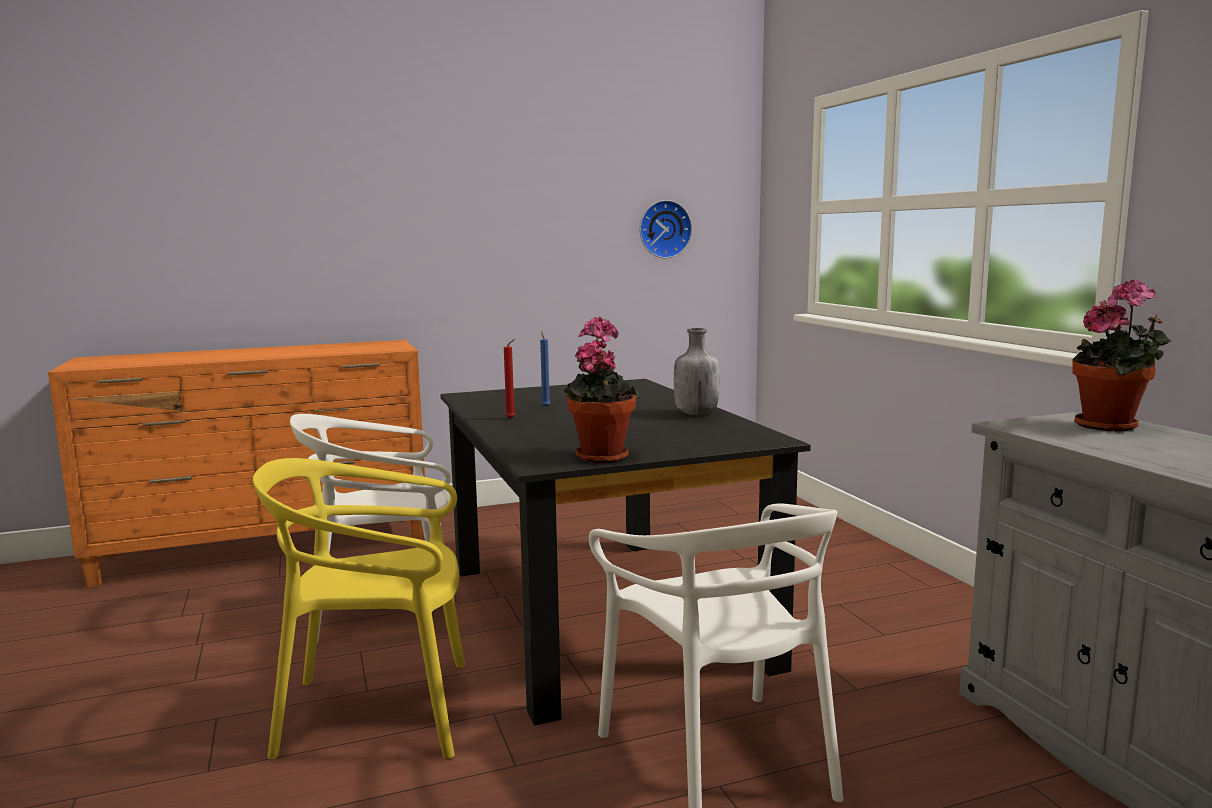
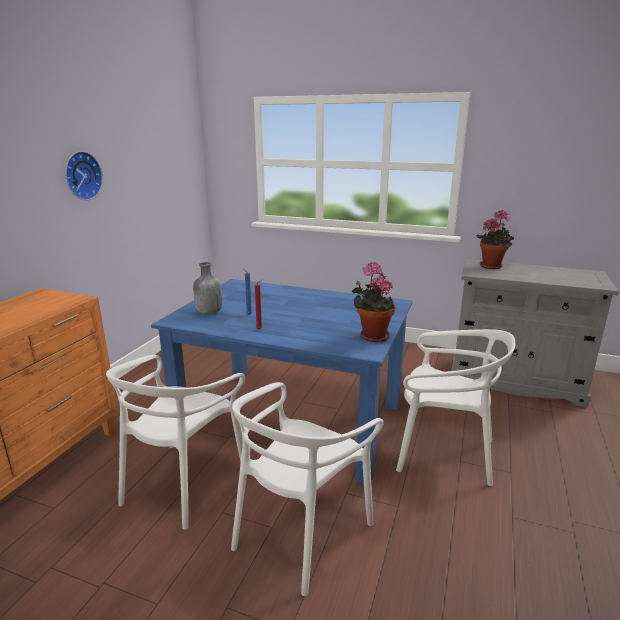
camera: 50 degrees left, 10 degrees up
(378, 712) = (301, 532): yellow chair -> white chair
(603, 614) = (293, 418): black dining table -> blue dining table
(664, 229) = (167, 177): wall clock -> wall clock (81, 175)
(695, 413) = (326, 296): grey bottle -> grey bottle (208, 312)

